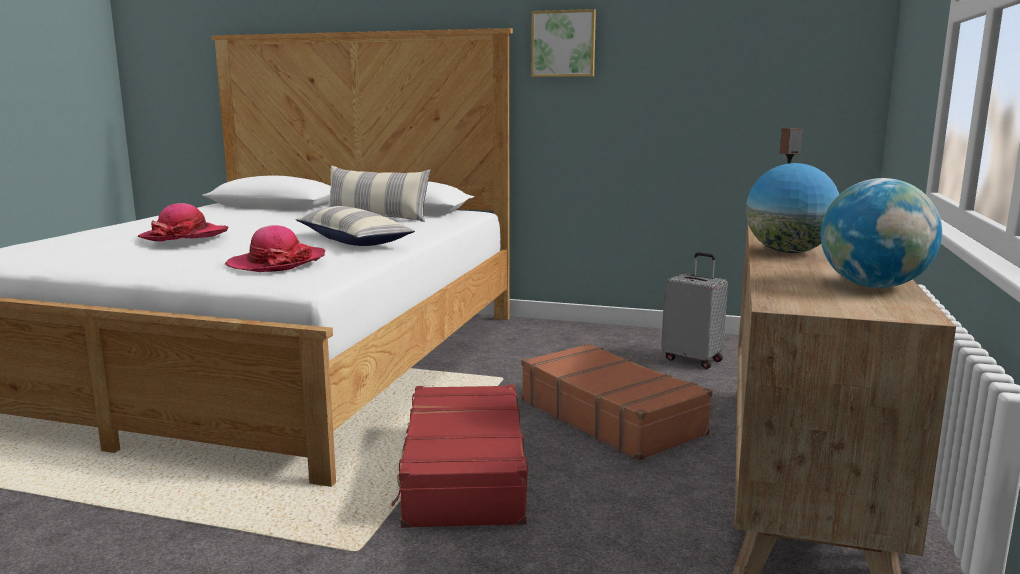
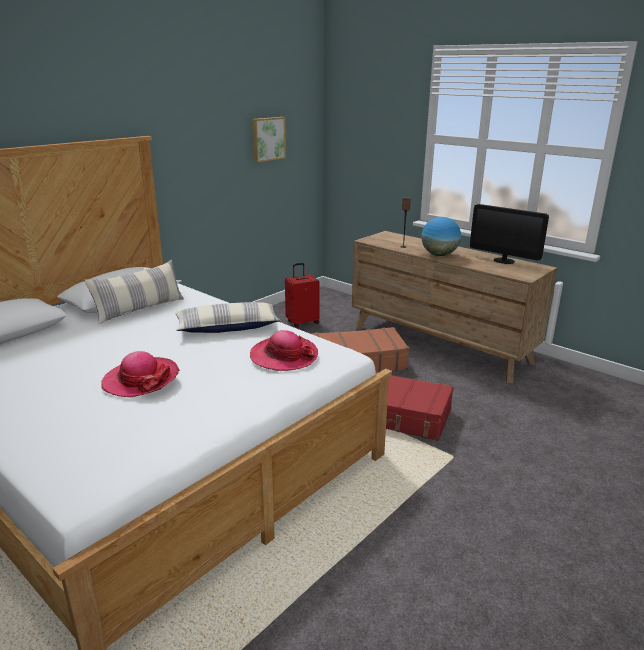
camera: 65 degrees left, 10 degrees up
(563, 44) = (178, 144): picture -> picture (267, 139)
(693, 359) = (302, 322): grey suitcase -> red suitcase
(873, 286) = (504, 261): globe -> monitor

